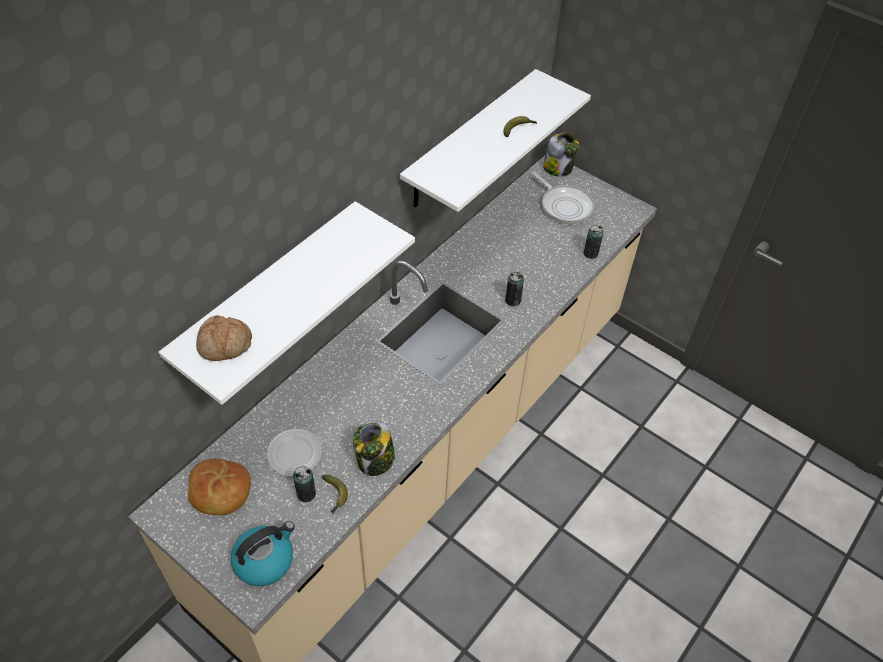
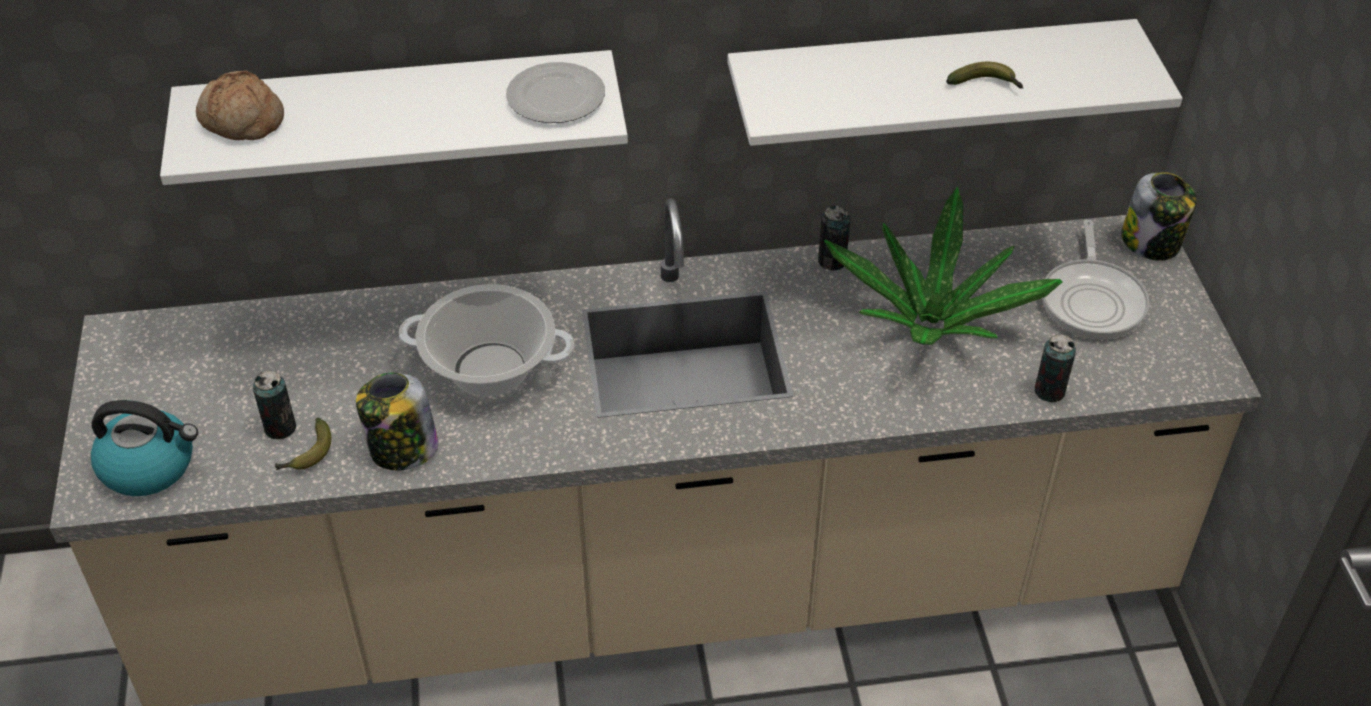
camera: 45 degrees right, 5 degrees down
(220, 492) = (197, 357): bread -> none
(295, 454) = (323, 375): plate -> plate (556, 98)
(369, 397) = (490, 370): none -> cooking pot
(513, 300) = (838, 379): can -> can (832, 261)
(519, 252) = (932, 321): none -> potted plant

